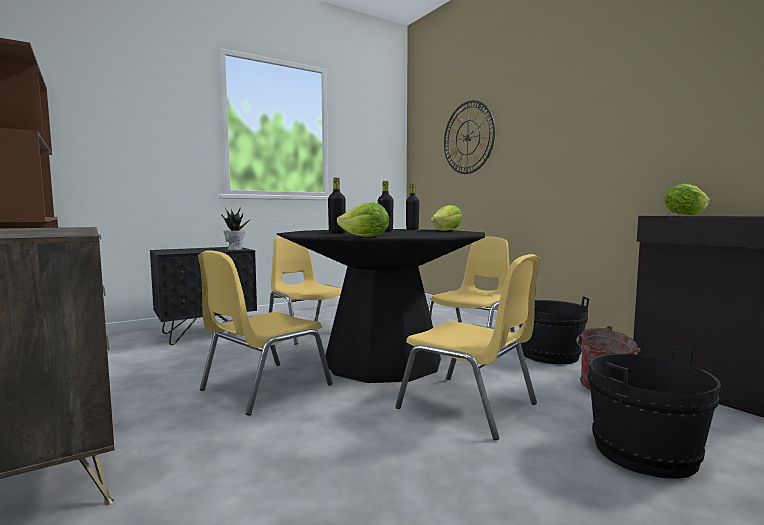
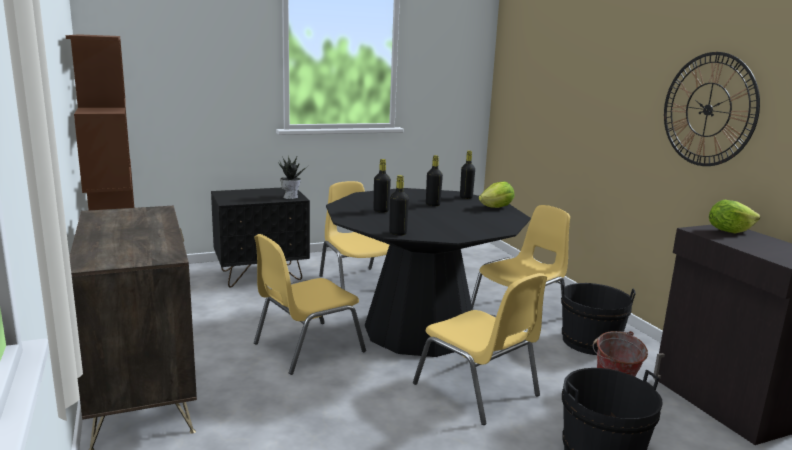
camera: 10 degrees right, 10 degrees up
(365, 237) = (397, 233): lettuce -> black bottle
(468, 137) = (555, 76): wall clock -> wall clock (708, 110)

